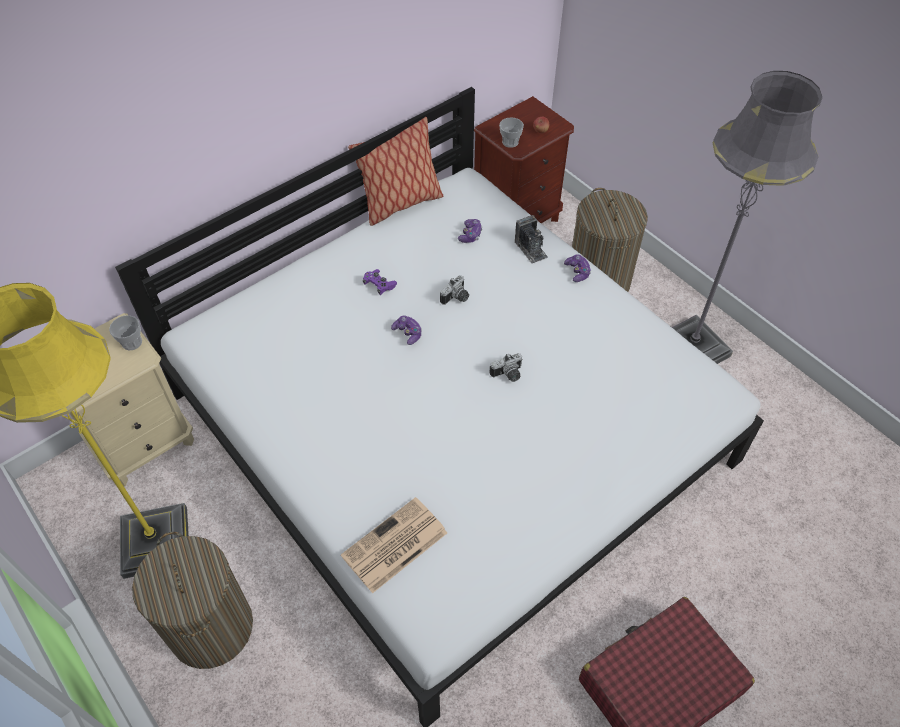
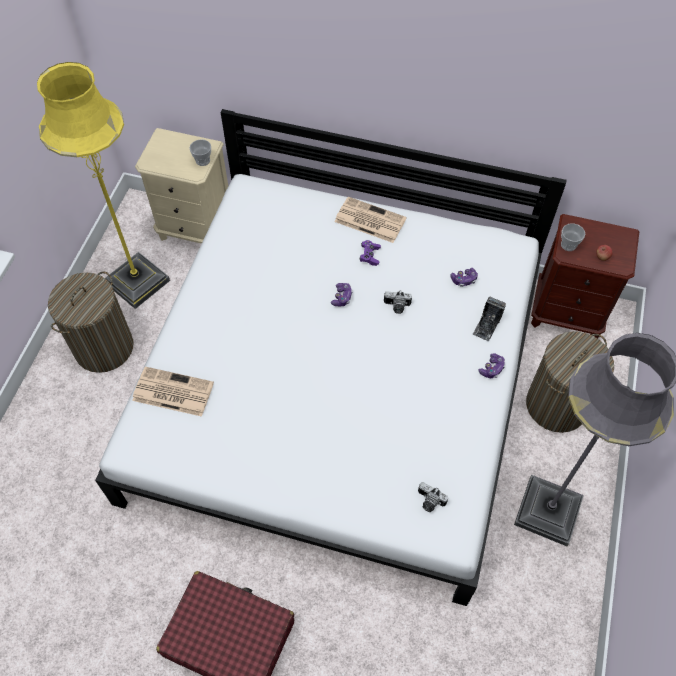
camera: 55 degrees right, 5 degrees up
(337, 262) = (369, 220): none -> newspaper
(400, 204) = (456, 221): pillow -> none
(508, 375) = (355, 378): camera -> camera (429, 502)

